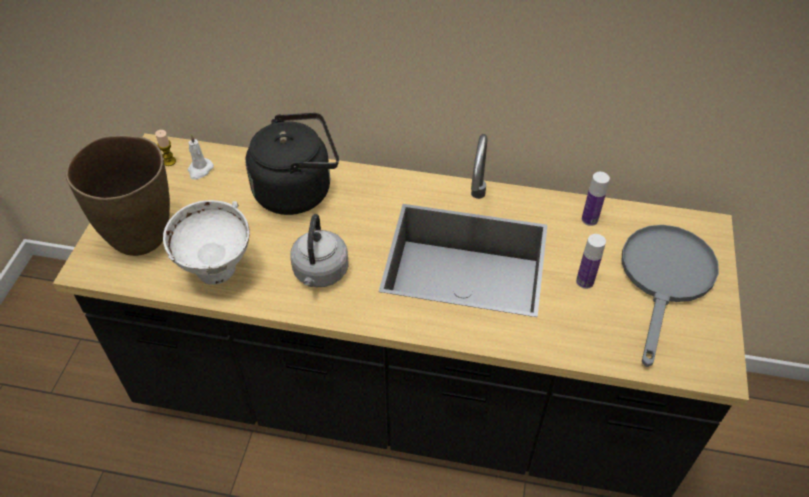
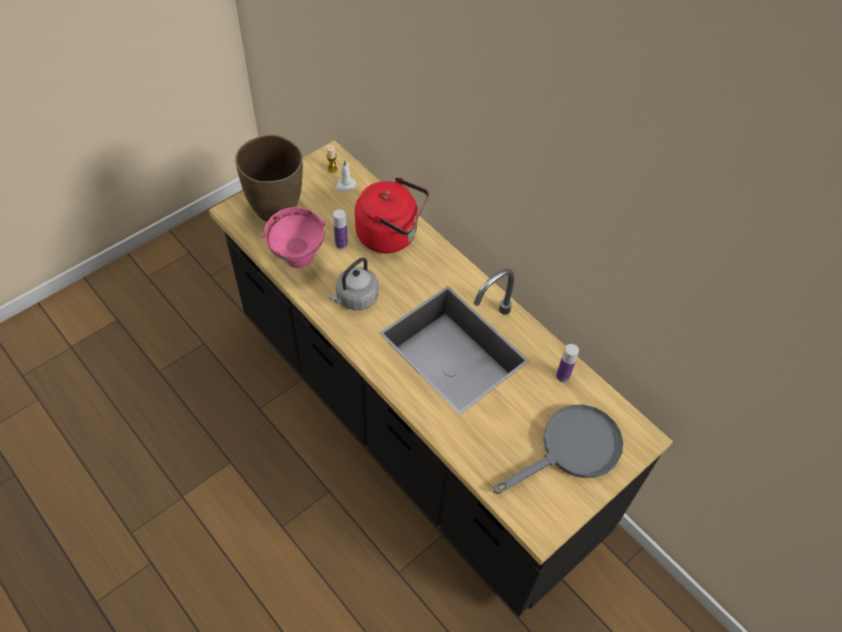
camera: 35 degrees right, 5 degrees up
(219, 272) = (299, 260): white bowl -> pink bowl
(298, 190) = (391, 235): black kettle -> red kettle
(584, 281) = (514, 414): bottle -> bottle (341, 244)

